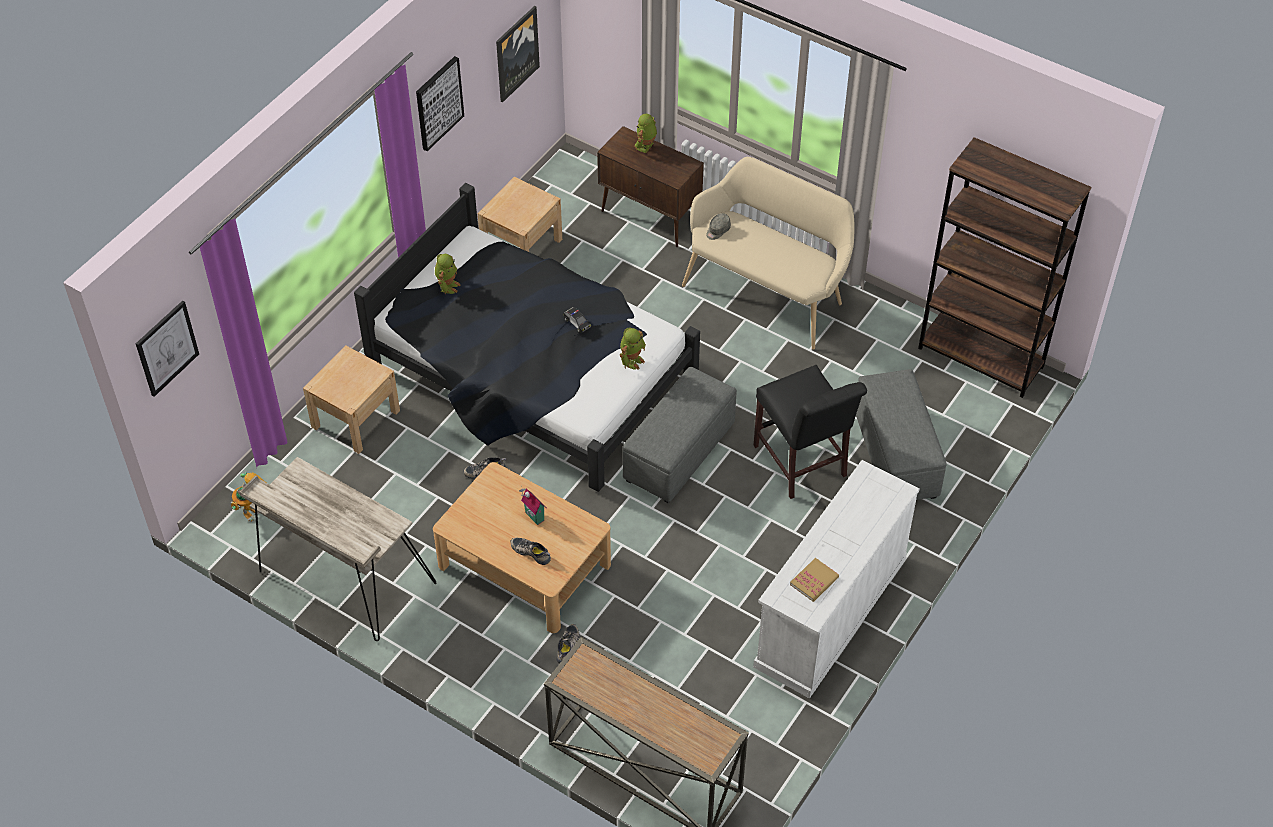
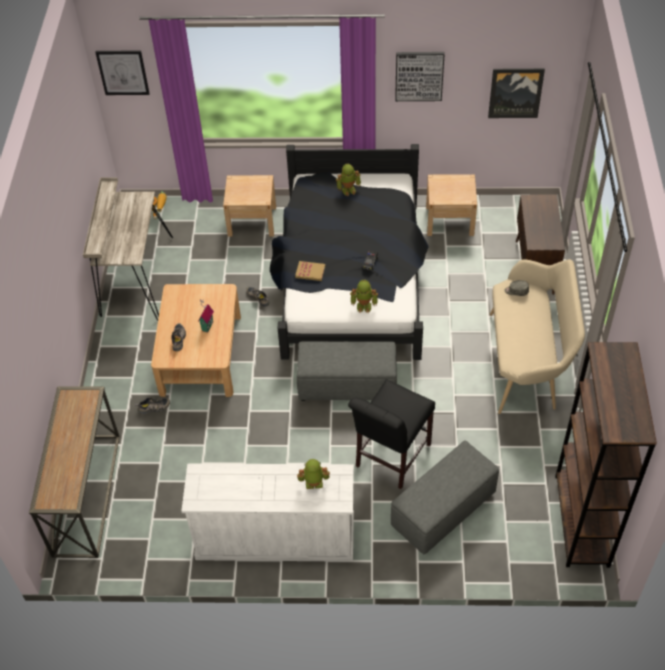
camera: 60 degrees right, 0 degrees up
(646, 146) = (549, 214): toy robot -> toy robot (314, 484)
(814, 581) = (224, 487): book -> book (310, 272)

